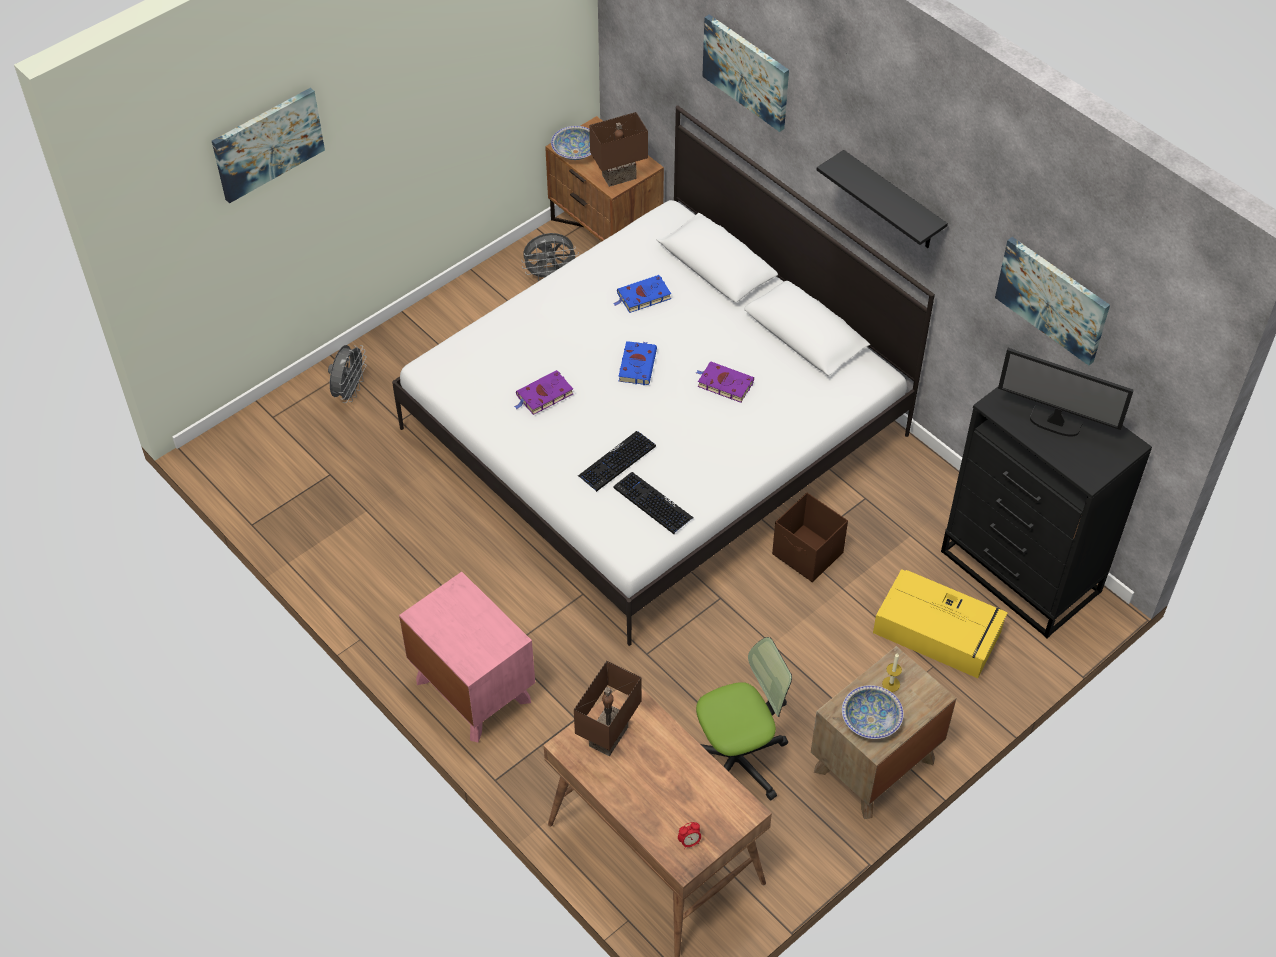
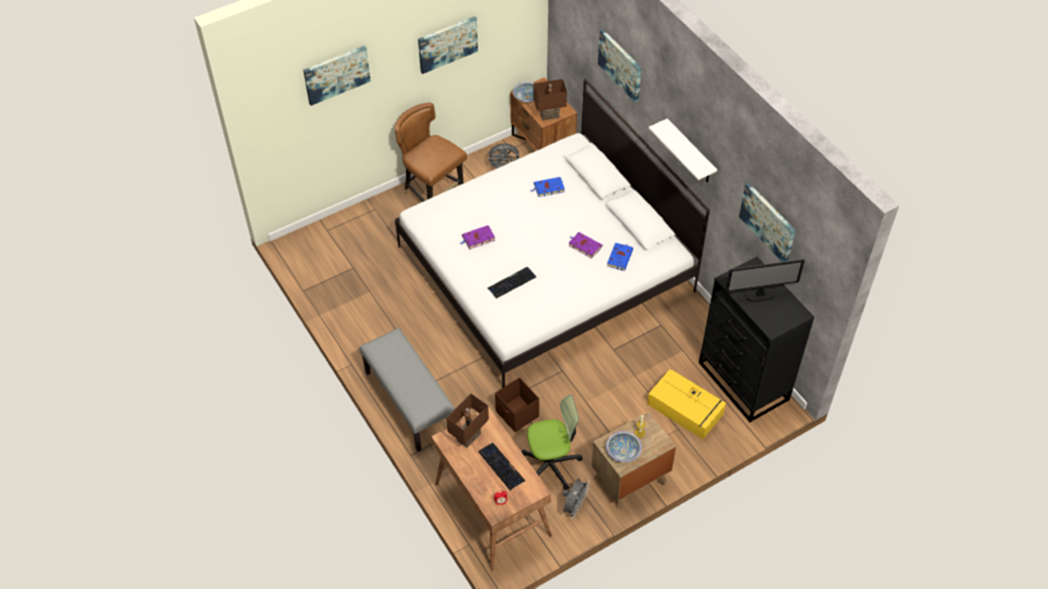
camera: 10 degrees right, 0 degrees up
(349, 391) = (373, 221): grey fan -> grey fan (574, 507)
(440, 332) = (433, 194): none -> brown chair
(444, 72) = (447, 44): none -> picture
(472, 690) = (408, 402): pink nightstand -> grey bench
(637, 364) = (536, 228): blue book -> blue book (620, 257)
(652, 503) = (527, 310): keyboard -> keyboard (501, 466)
(808, 554) = (619, 353): brown storage box -> brown storage box (517, 414)
(892, 202) = (690, 153): black shelf -> white shelf
(1055, 423) = (760, 295): monitor -> monitor turned 45 degrees counterclockwise

